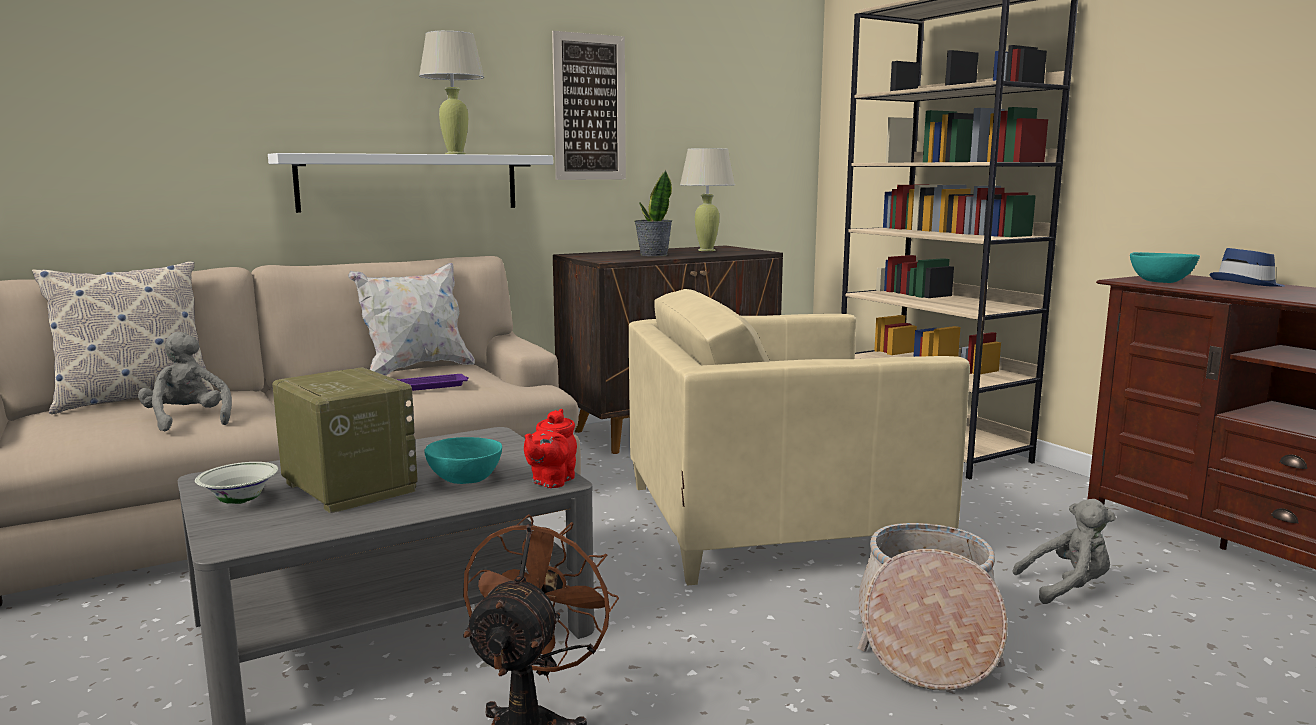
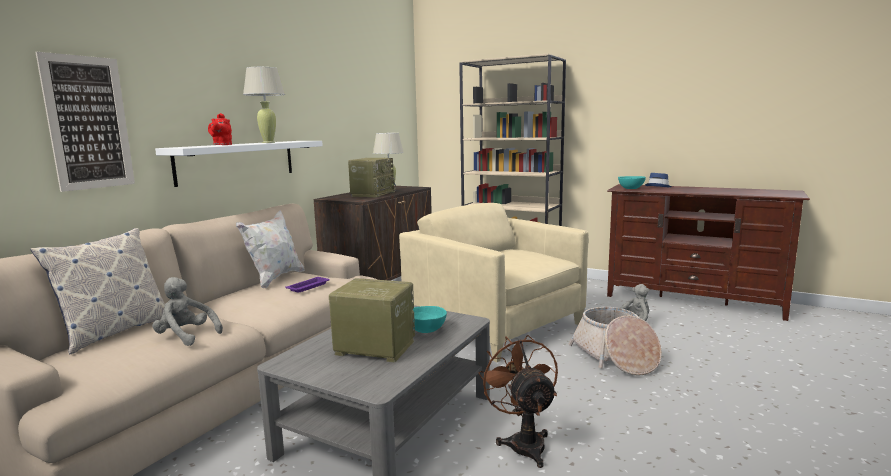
camera: 30 degrees left, 0 degrees up
(240, 501) = (330, 370): white bowl -> none
(551, 481) = (468, 321): red teapot -> red teapot (222, 145)
(589, 107) = (322, 111): picture -> picture (88, 123)
(653, 255) = (372, 194): potted plant -> radio
(776, 520) = (494, 324): beige armchair -> beige armchair turned 90 degrees clockwise

